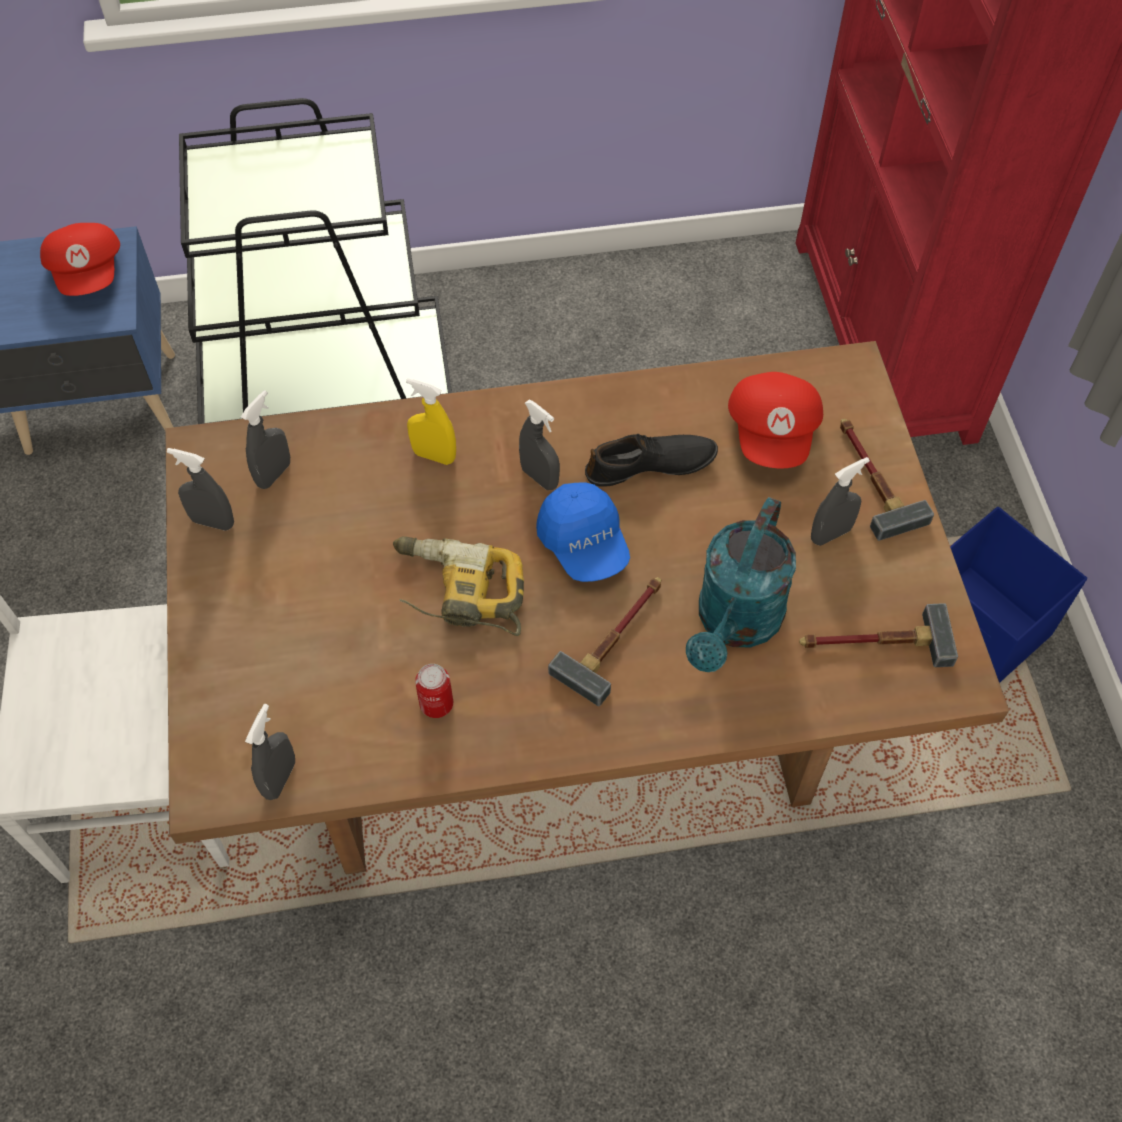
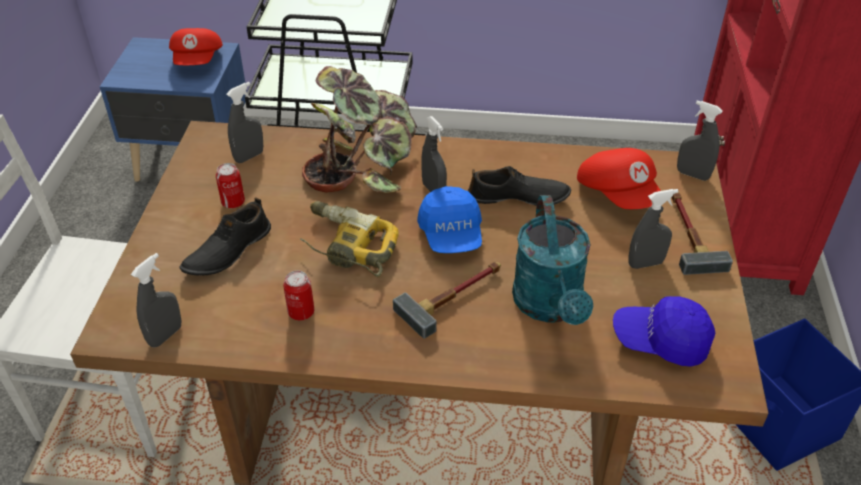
camera: 15 degrees right, 15 degrees down
(213, 522) = (195, 175): grey spray bottle -> grey spray bottle (692, 175)
(283, 555) = (233, 202): none -> can
(307, 634) = (227, 251): none -> black shoe
(434, 456) = (363, 165): yellow spray bottle -> potted plant
(735, 624) = (550, 306): turquoise watering can -> turquoise watering can turned 45 degrees counterclockwise
(773, 433) = (619, 194): red cap -> red cap turned 45 degrees counterclockwise
(873, 643) = (660, 341): hammer -> blue cap

